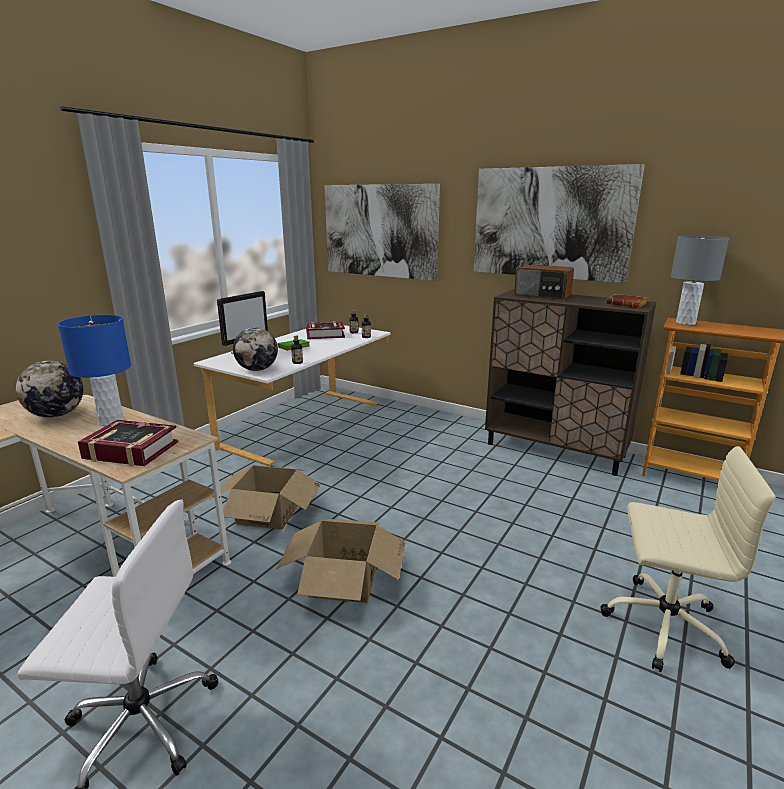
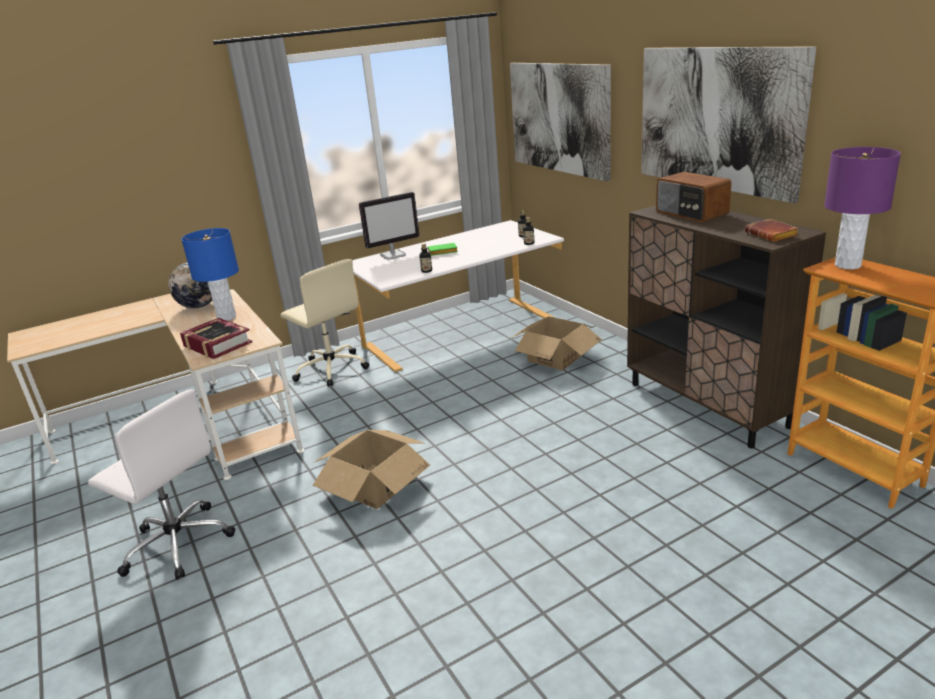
camera: 30 degrees right, 5 degrees up
(257, 370) = (384, 276): globe -> none
(269, 513) = (362, 416): cardboard box -> cardboard box (556, 357)
(325, 335) = (490, 237): book -> none
(662, 624) = (620, 602): beige office chair -> beige office chair (331, 369)
(685, 323) = (847, 265): grey table lamp -> purple table lamp

